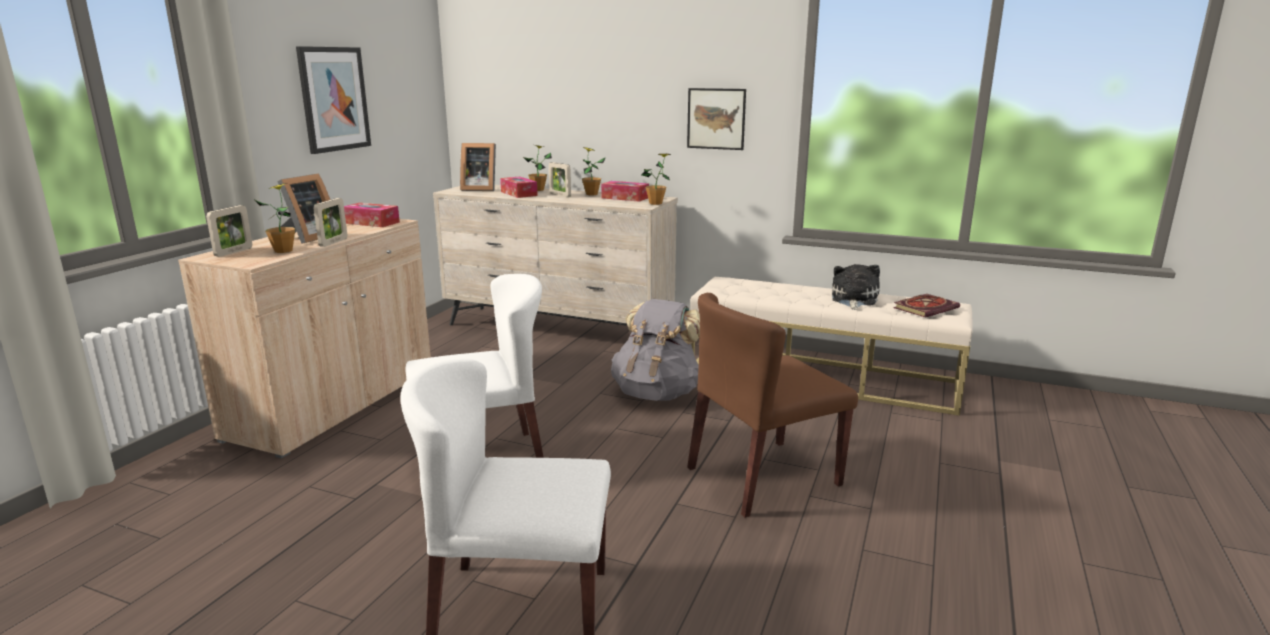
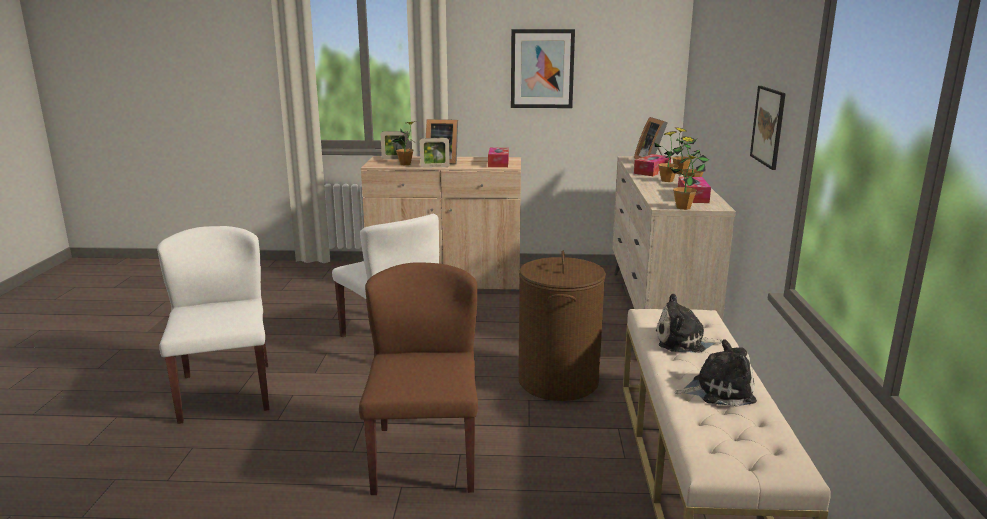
camera: 70 degrees right, 0 degrees up
(560, 195) = (667, 180): picture frame -> potted plant
(657, 393) = (558, 381): grey backpack -> brown laundry basket
(762, 477) = (425, 457): brown chair -> brown chair turned 45 degrees clockwise
(771, 293) = (683, 342): none -> plush toy
(925, 308) = (739, 441): book -> none

